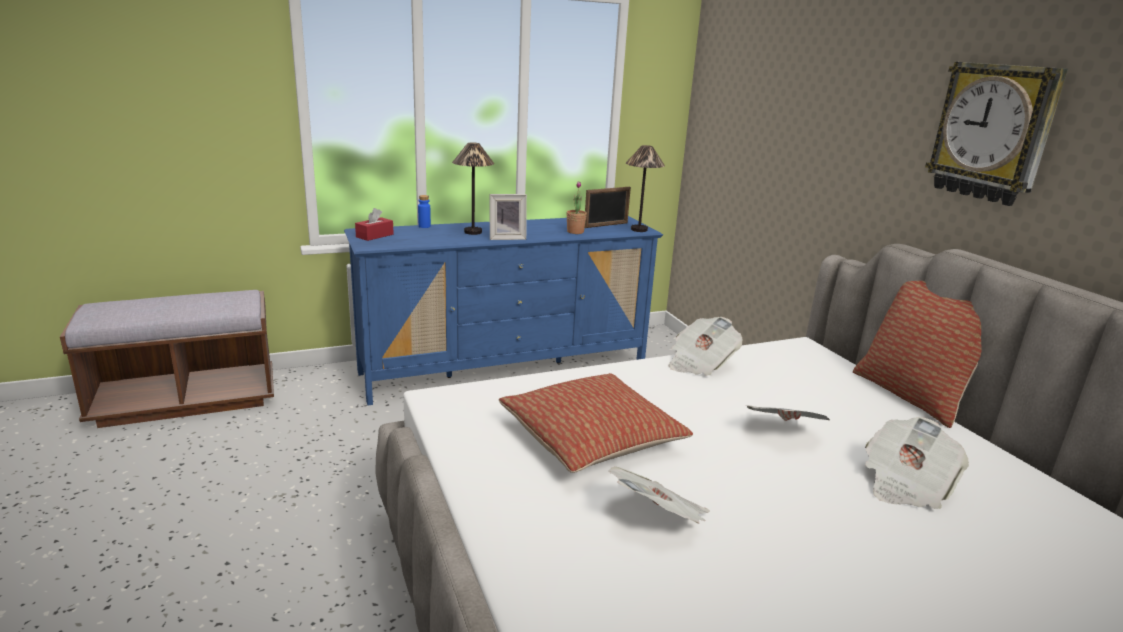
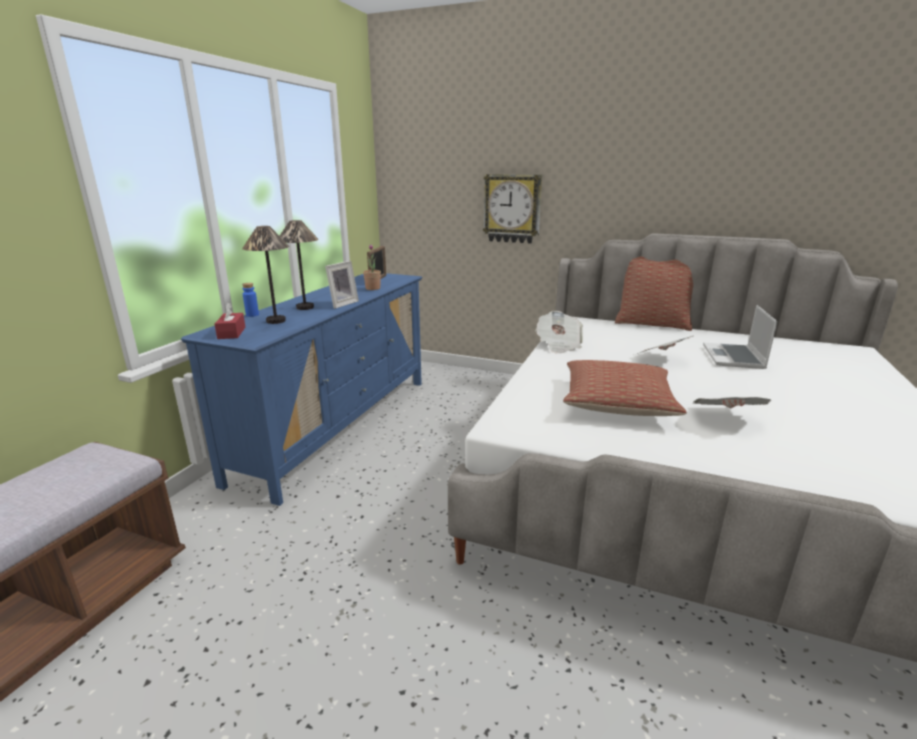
camera: 45 degrees left, 0 degrees up
(638, 229) = (404, 277): table lamp -> table lamp (275, 321)
(905, 484) = (734, 357): newspaper -> laptop
(992, 132) = (659, 162): wall clock -> wall clock (512, 208)

